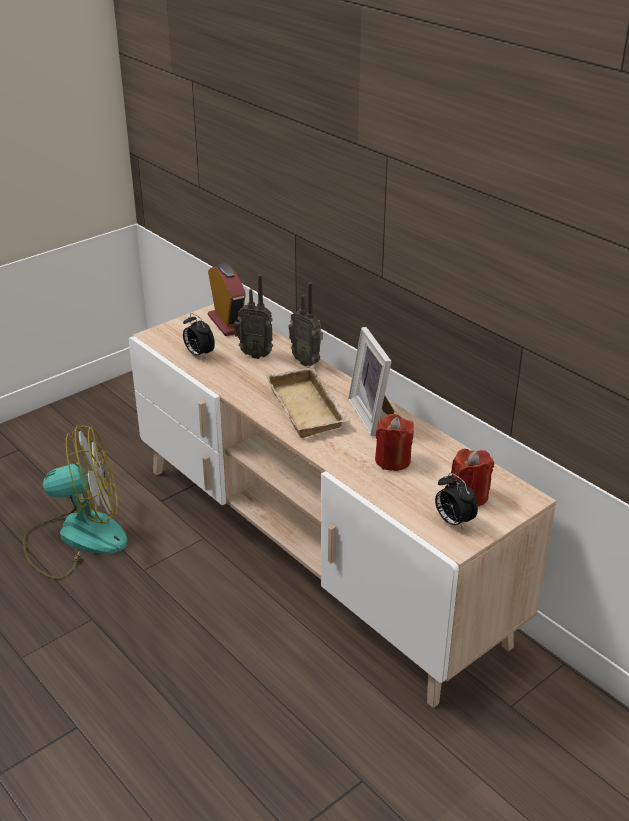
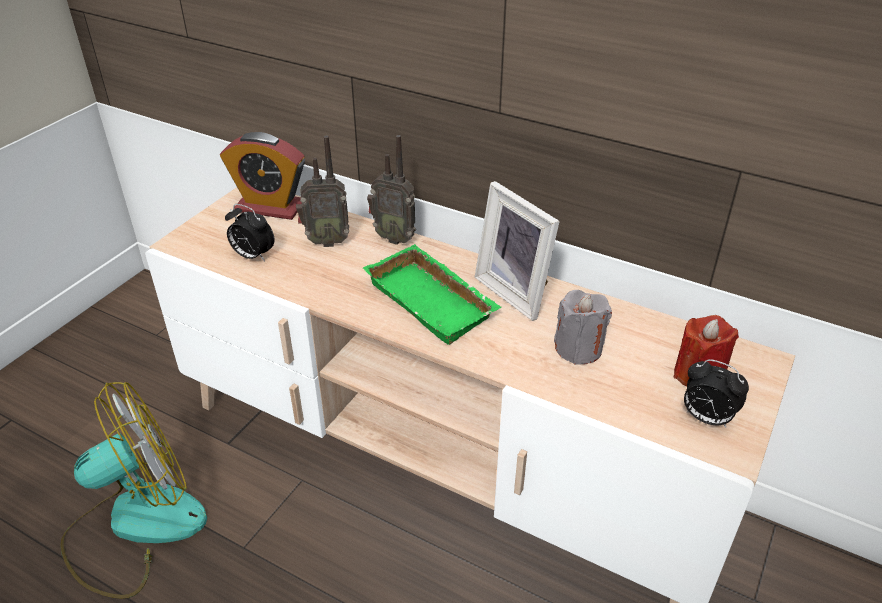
camera: 20 degrees left, 5 degrees up
(228, 323) = (270, 207): alarm clock -> alarm clock turned 150 degrees clockwise
(309, 408) = (434, 300): beige tray -> green tray
(393, 460) = (578, 348): red candle -> grey candle

